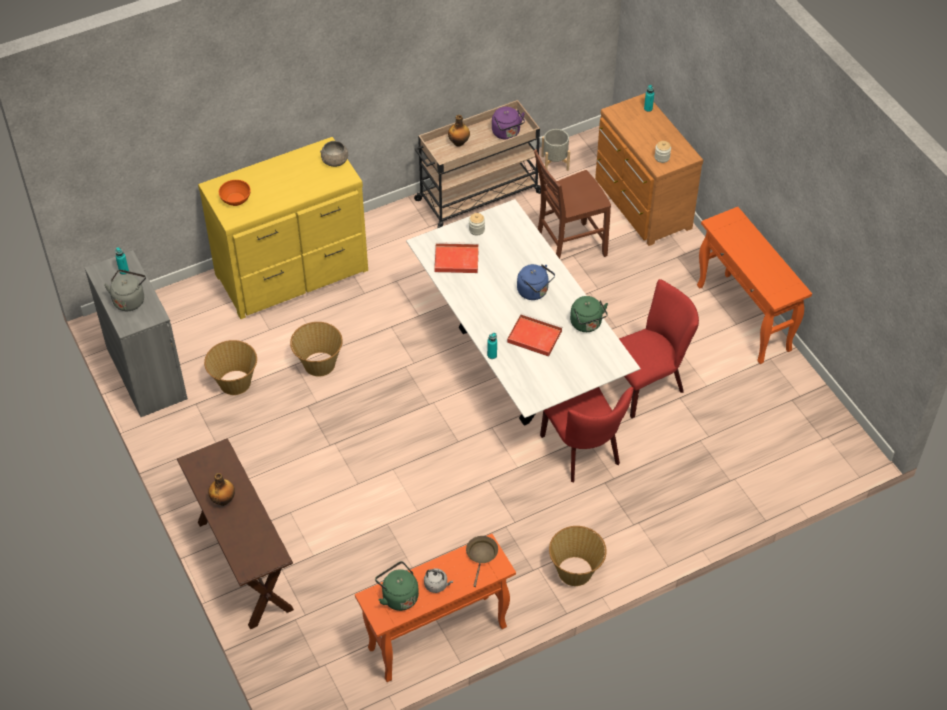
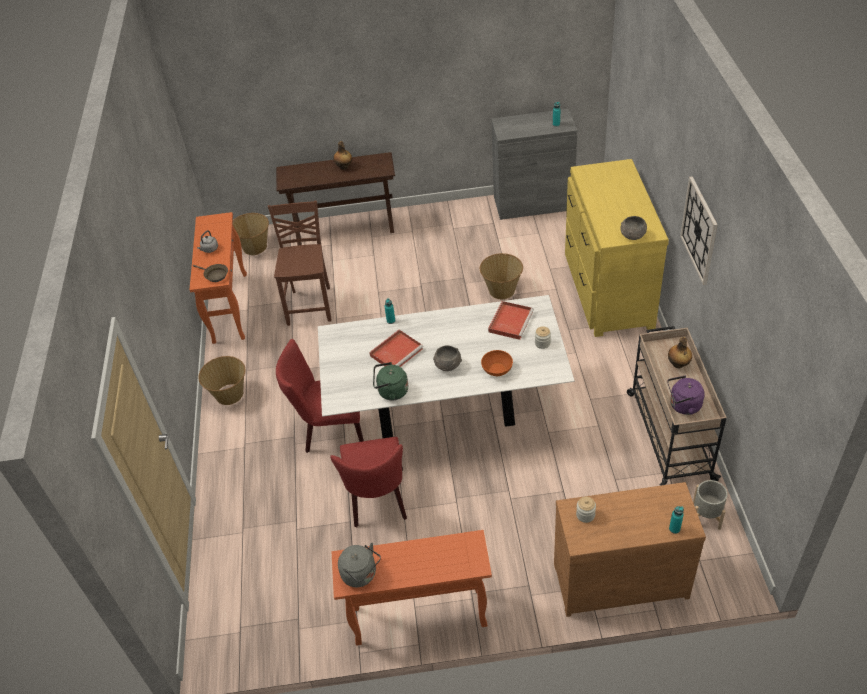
camera: 115 degrees right, 5 degrees down
(129, 300) = (526, 124): grey kettle -> grey kettle (361, 575)
(234, 383) = (503, 244): basket -> basket (254, 247)
(236, 199) = (605, 175): orange bowl -> orange bowl (497, 370)
(378, 71) = (699, 230): none -> wall clock
(398, 596) = (215, 230): green kettle -> none
(534, 292) = (447, 365): blue kettle -> grey bowl
(568, 247) = (574, 490): brown chair -> brown chair (310, 305)

